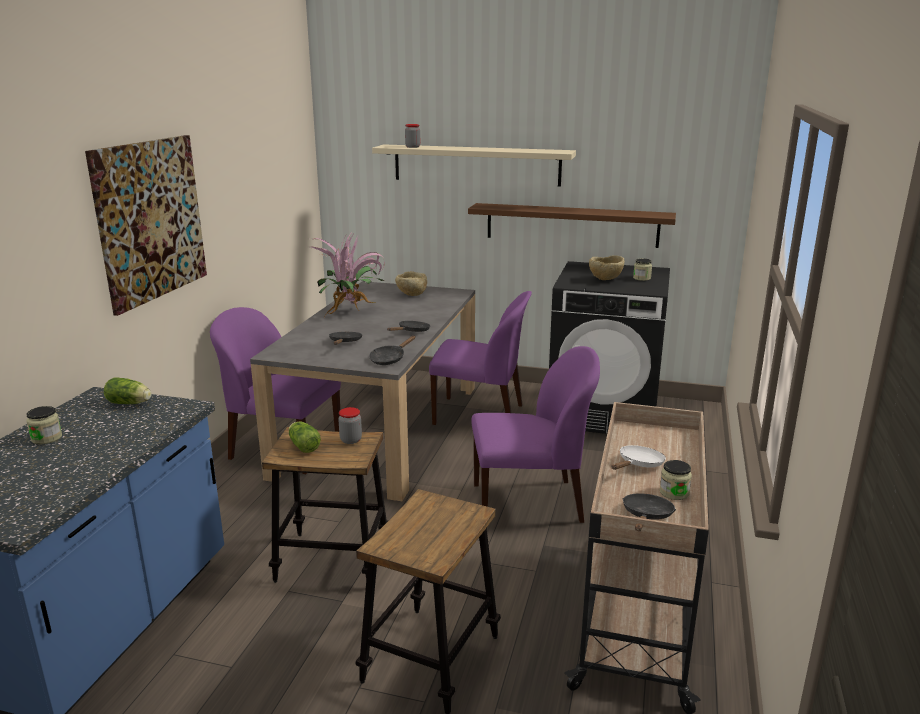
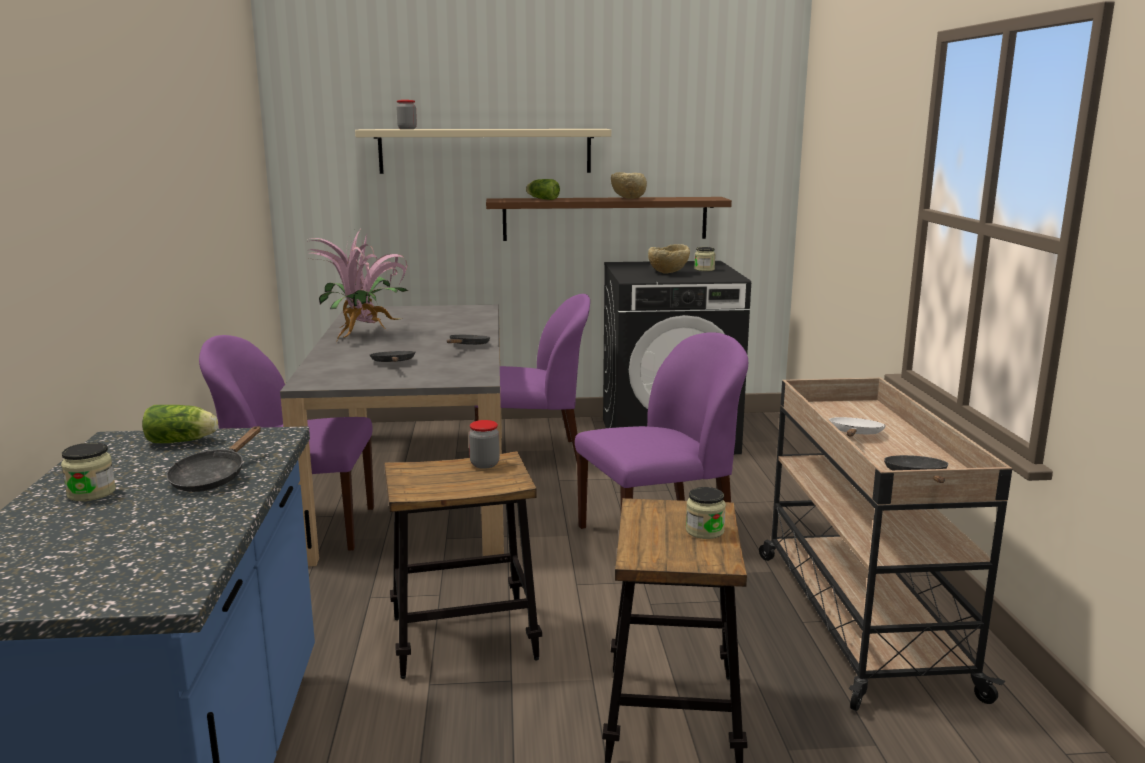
camera: 20 degrees left, 5 degrees down
(150, 220) = (134, 196): picture -> none
(303, 445) = (428, 478): lettuce -> lettuce (542, 199)
(389, 359) = (471, 373): black frying pan -> black frying pan (212, 478)
(411, 295) = (426, 314): beige bowl -> beige bowl (628, 199)
(674, 492) = (919, 453): jar -> jar (704, 531)

